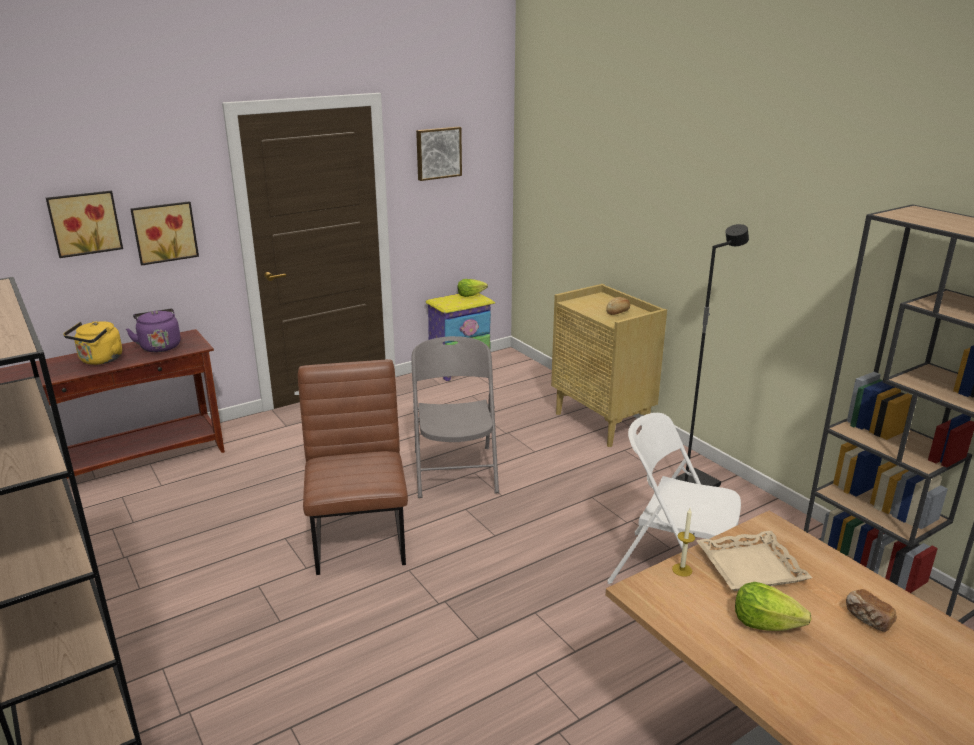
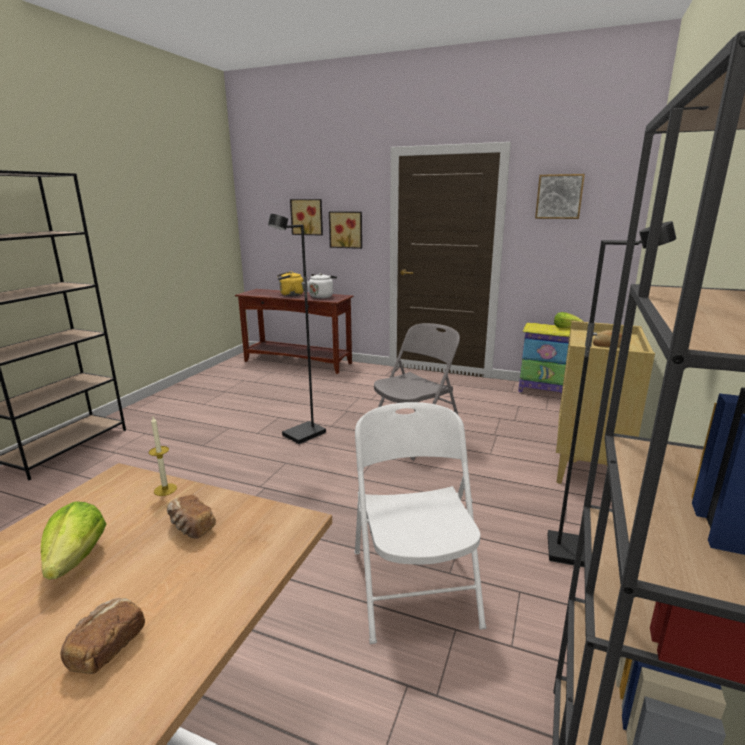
camera: 55 degrees right, 5 degrees down
(159, 346) = (322, 296): purple kettle -> white kettle
(360, 535) = (304, 435): brown chair -> black floor lamp
(751, 568) = (191, 527): beige tray -> bread

